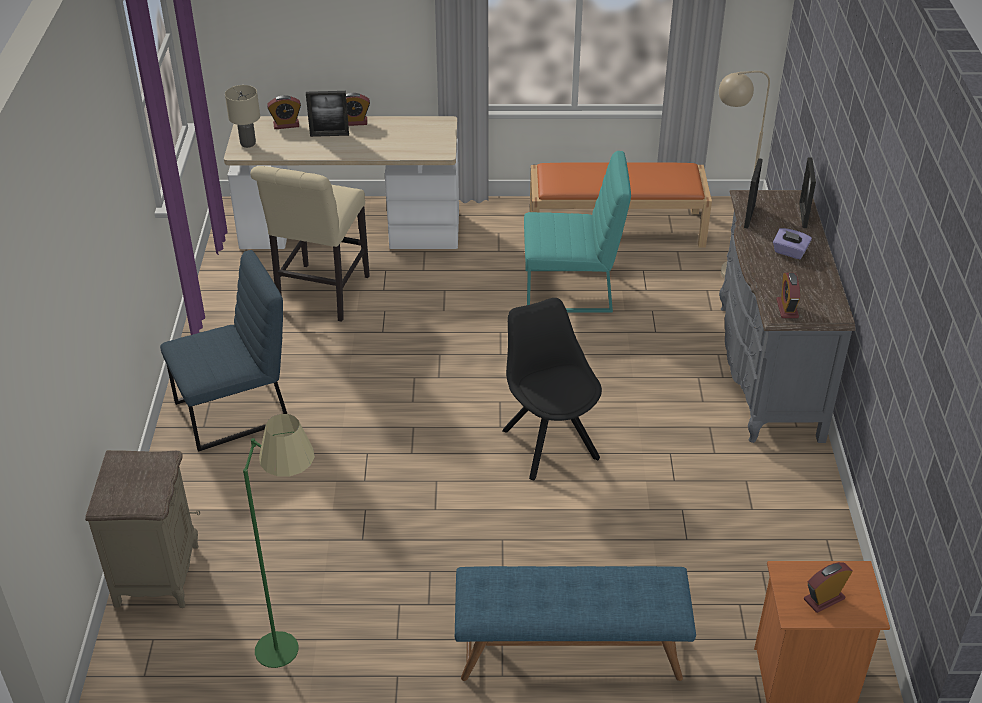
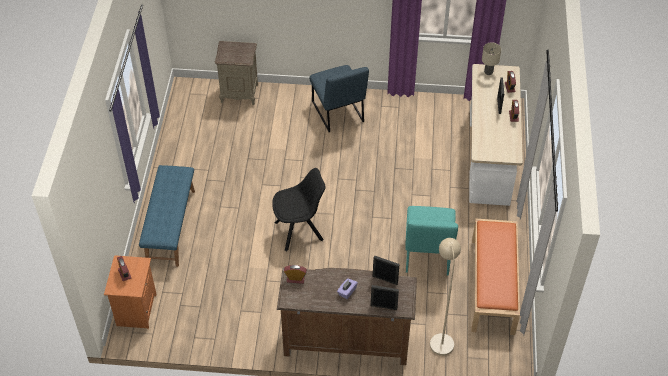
camera: 95 degrees right, 10 degrees up
(296, 645) = (194, 137): green floor lamp -> none
(320, 296) = (427, 142): beige stool -> none

